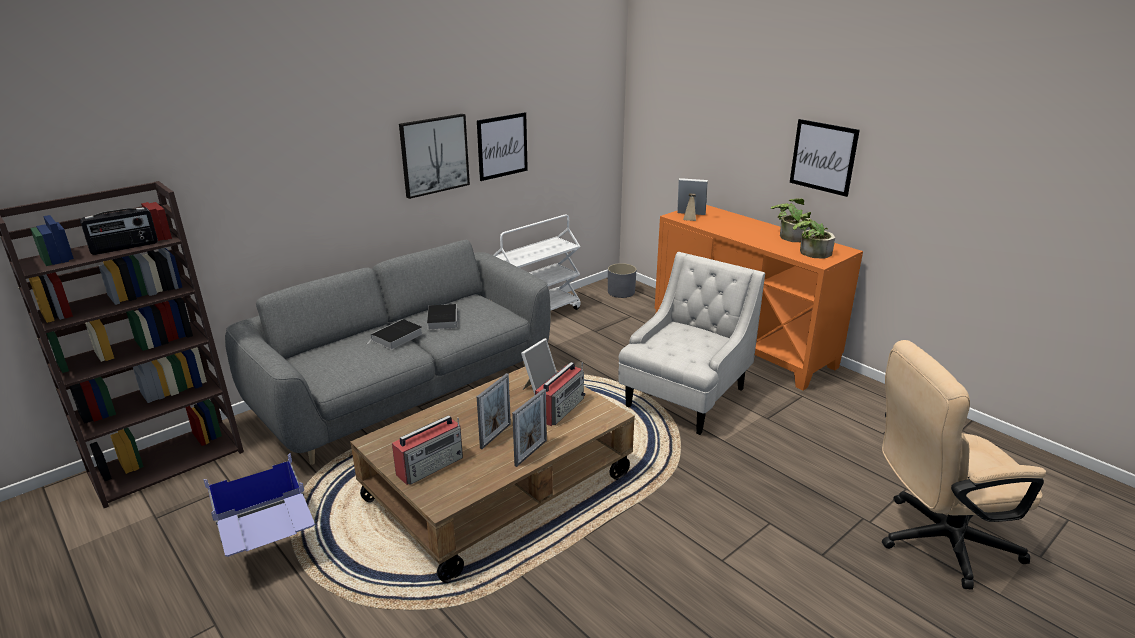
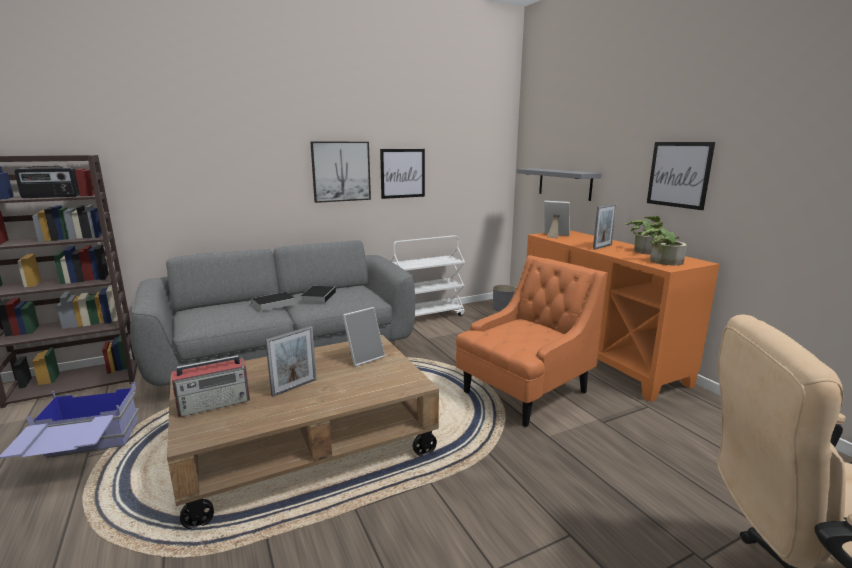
camera: 15 degrees right, 10 degrees down
(531, 453) = (314, 406): picture frame -> picture frame (602, 247)
(560, 408) = (371, 373): radio -> none
(684, 398) = (524, 393): white armchair -> orange armchair
(692, 148) = (564, 183): none -> grey shelf

